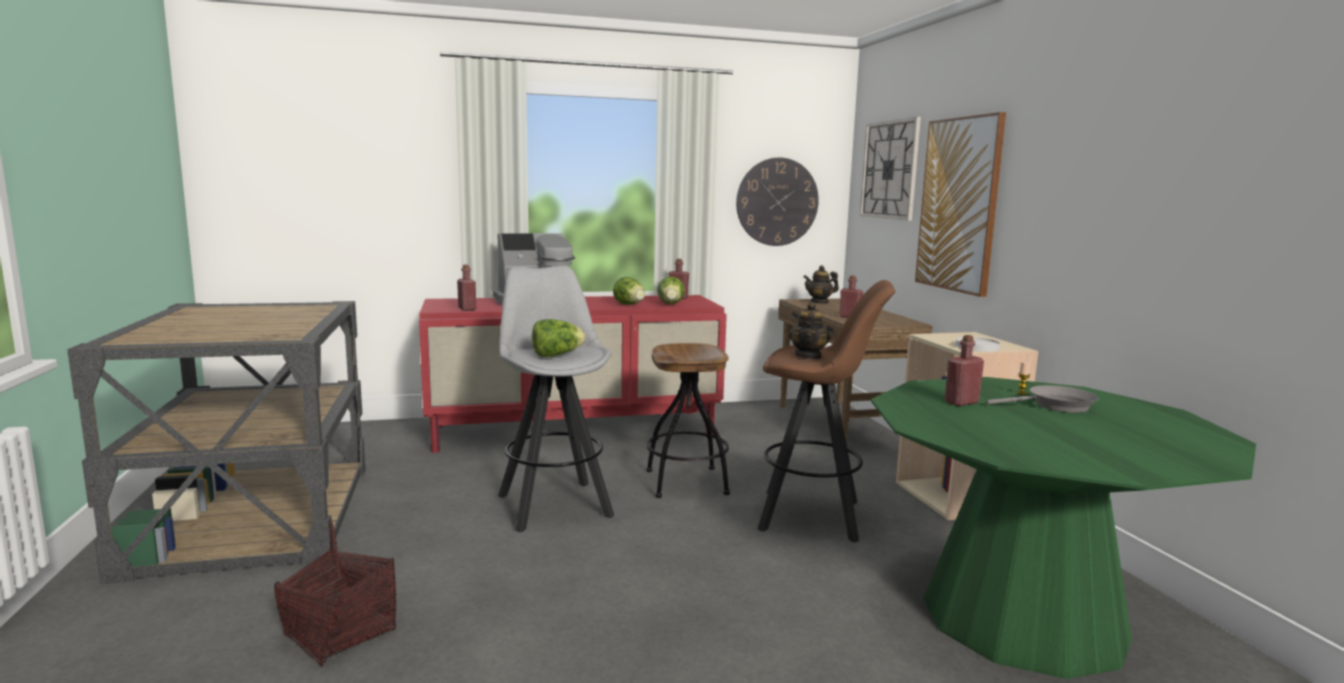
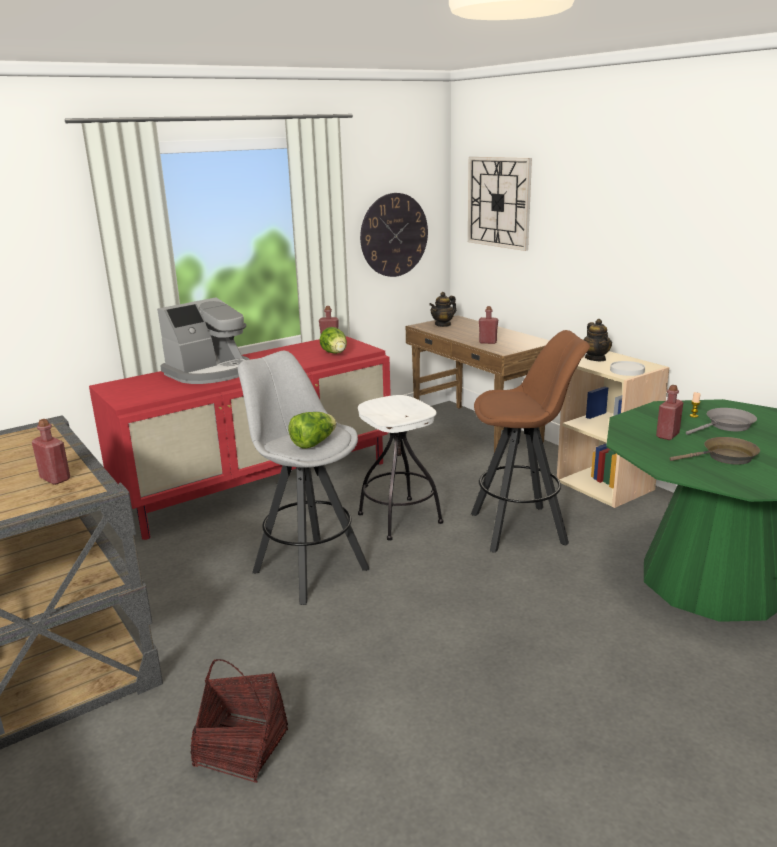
camera: 20 degrees left, 10 degrees up
(467, 309) = (156, 395): red bottle -> red bottle (55, 479)
(630, 305) = (301, 361): lettuce -> none
(686, 482) = (400, 518): brown stool -> white stool
(808, 356) = (512, 402): teapot -> teapot (595, 358)
(959, 204) = (580, 241): picture -> none
(1014, 429) = (725, 457): none -> brown frying pan

